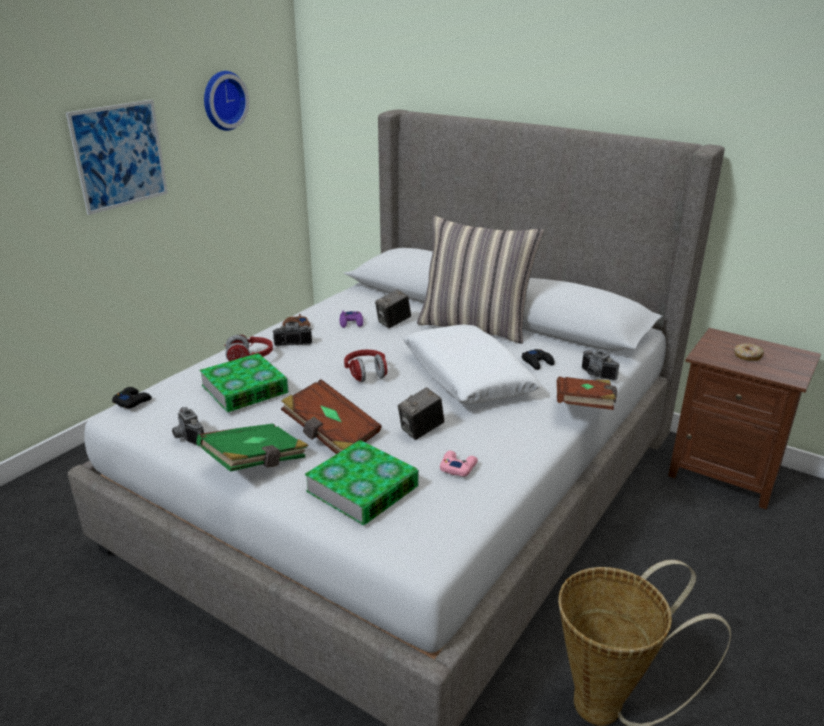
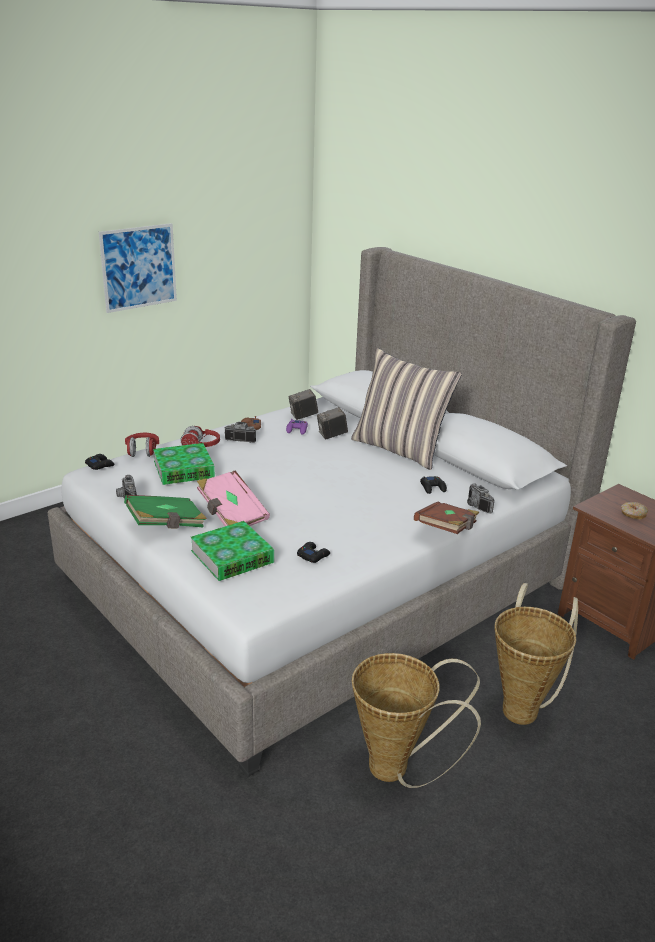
camera: 15 degrees right, 0 degrees up
(222, 100) = (235, 225): wall clock -> none
(331, 434) = (231, 514): brown book -> pink book
(366, 374) = (284, 473): red headphones -> red headphones (142, 451)
(421, 431) = (301, 524): camera -> camera (303, 416)
(458, 467) = (313, 555): pink game controller -> black game controller
(467, 377) = (365, 489): white pillow -> none
(694, 590) = (522, 707): none -> basket

